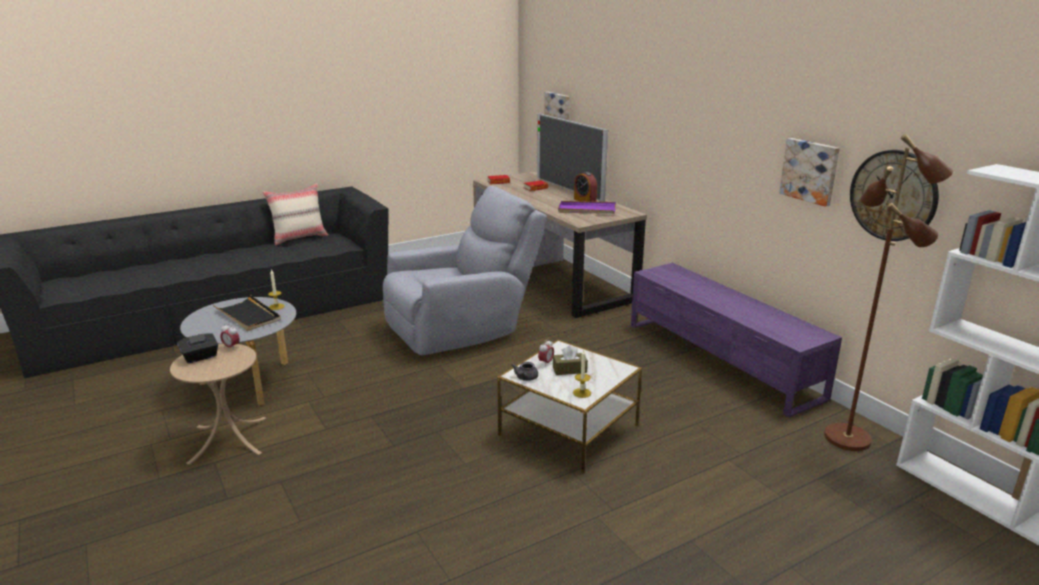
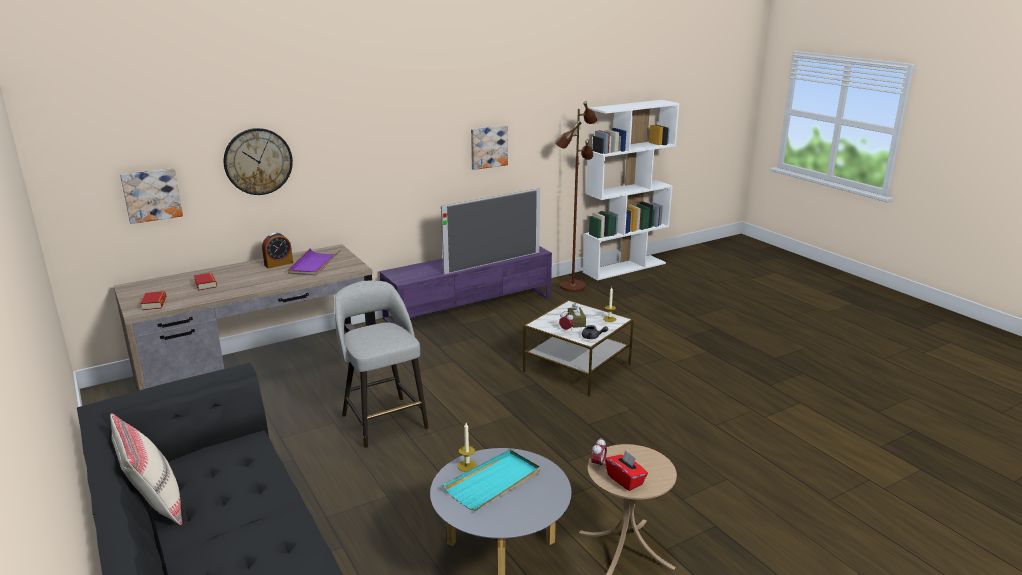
camera: 90 degrees left, 0 degrees up
(200, 357) = (625, 480): black tissue box -> red tissue box
(248, 315) = (494, 482): black tray -> turquoise tray
(462, 329) = (383, 420): grey armchair -> grey stool
(568, 189) = (222, 269): television -> television (493, 263)
(893, 195) = (541, 142): wall clock -> wall clock (258, 161)

